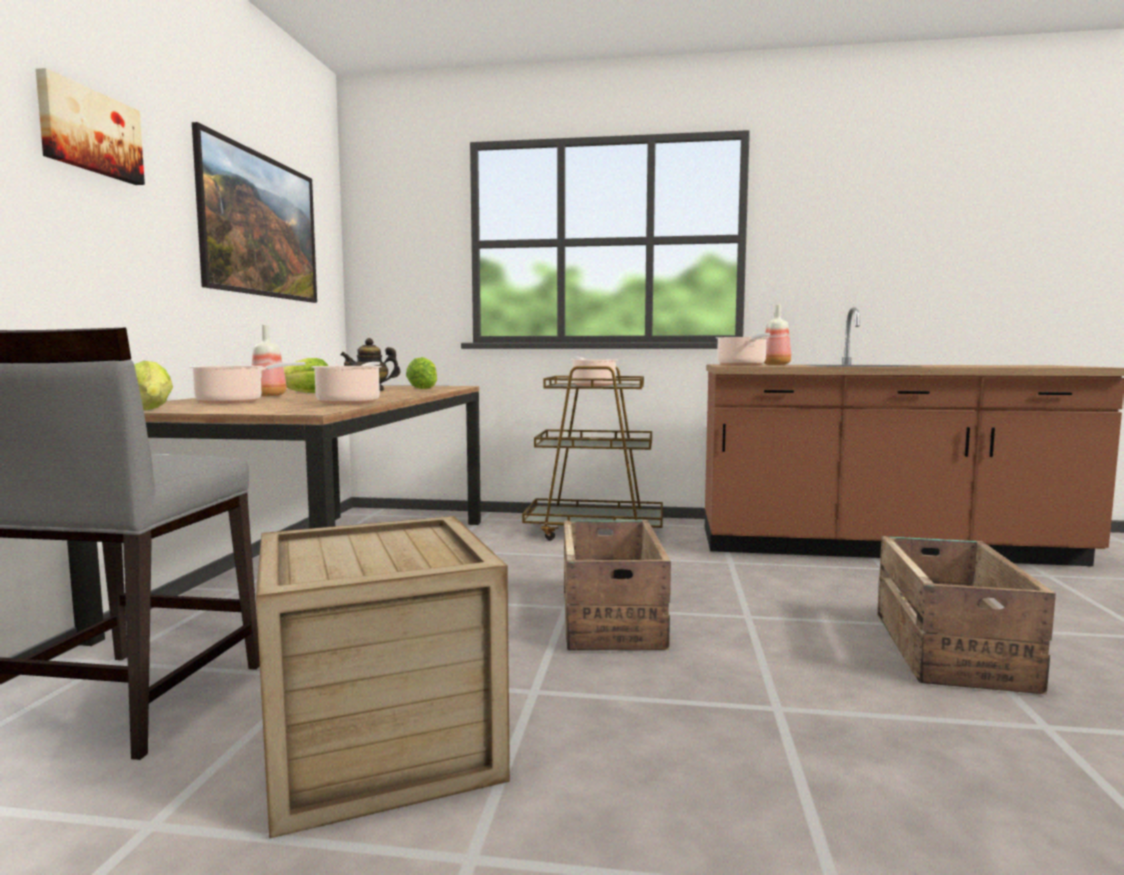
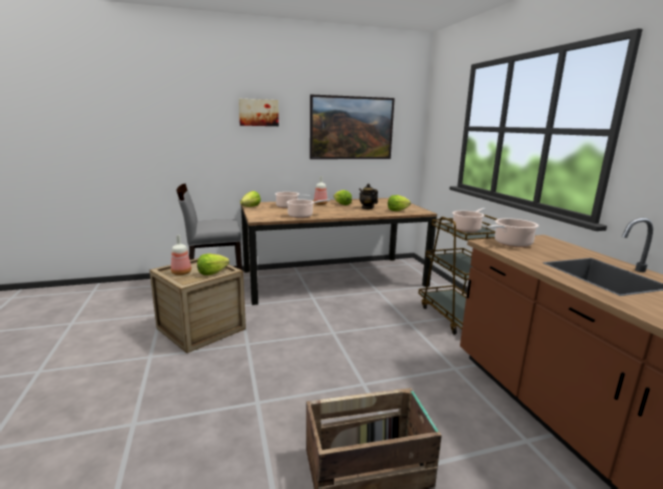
camera: 65 degrees right, 10 degrees up
(414, 541) = (212, 273): none -> lettuce
(611, 619) = (328, 346): crate -> none
(776, 364) = (560, 250): bottle -> bottle (180, 273)

